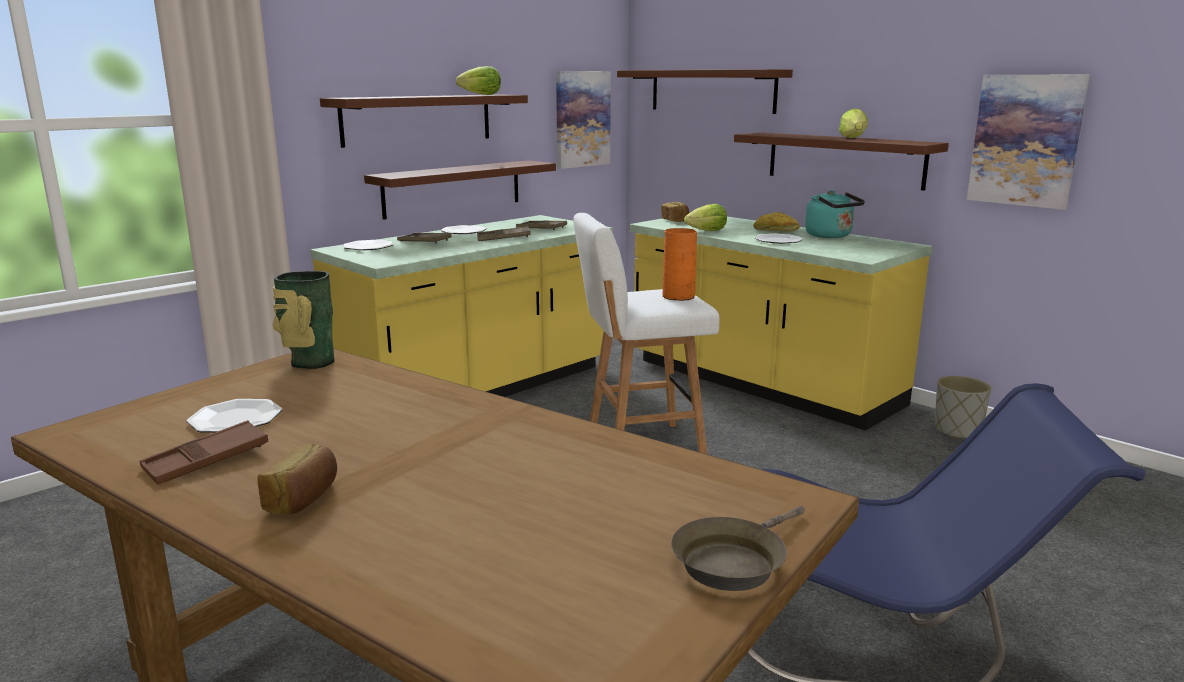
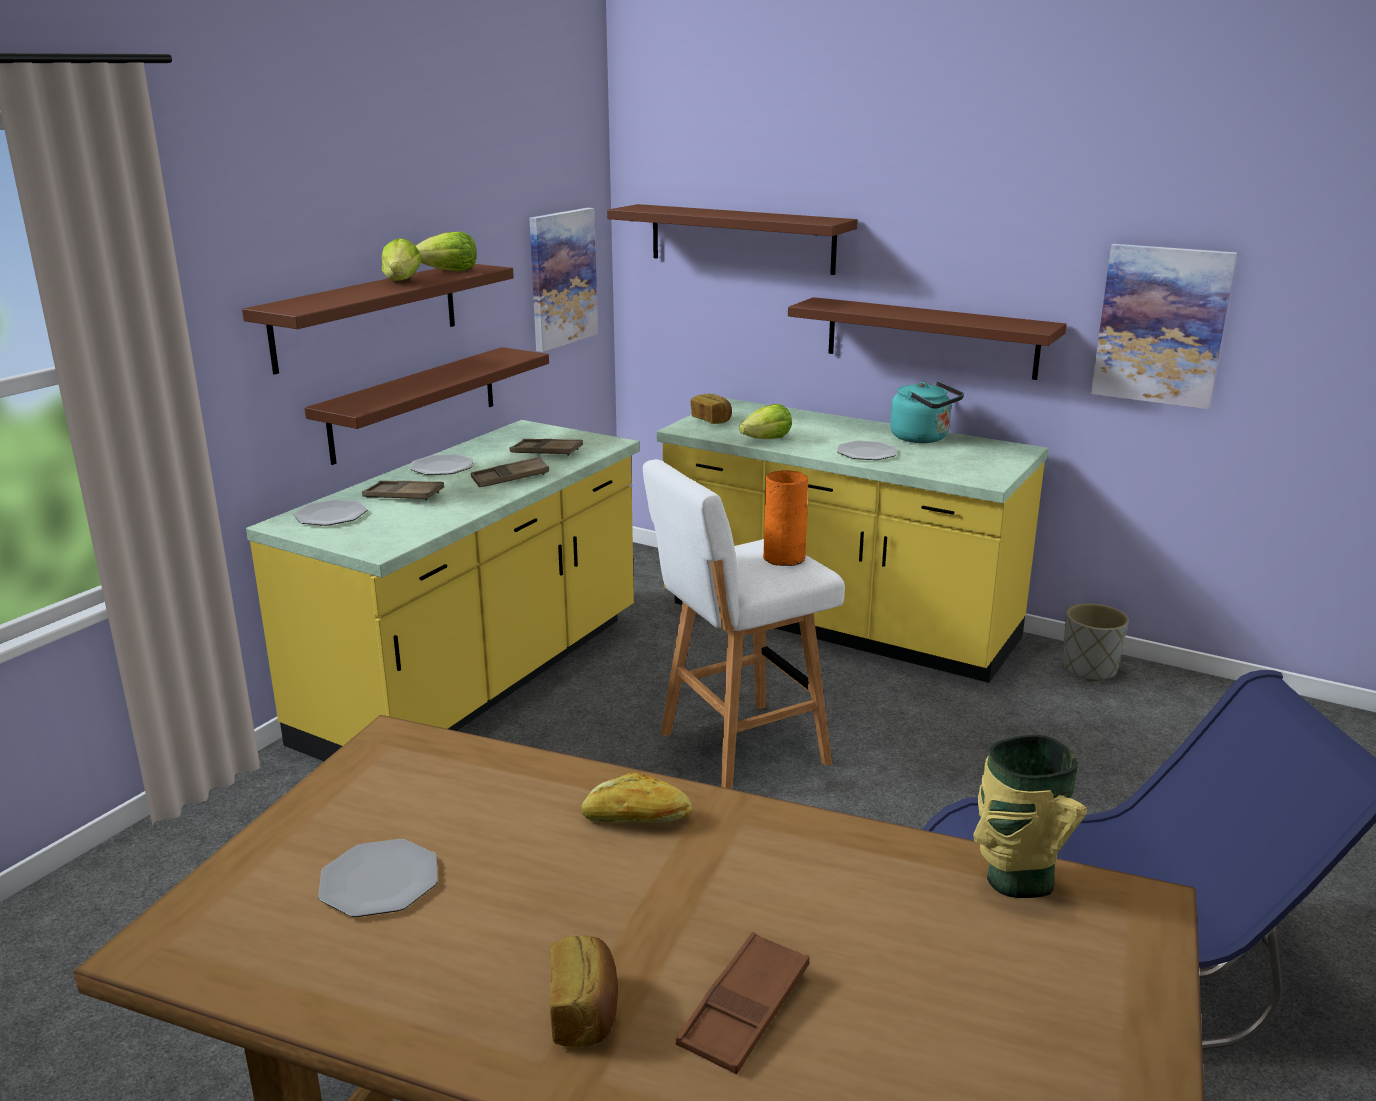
camera: 15 degrees left, 5 degrees up
(207, 460) = (402, 966): brown tray -> brown tray (744, 1010)
(310, 362) = (397, 753): vase -> vase (1015, 879)
(733, 561) = (1132, 1014): brown frying pan -> none
(776, 231) = (850, 432): bread -> bread (636, 818)
(853, 138) = (947, 315): lettuce -> lettuce (402, 281)

